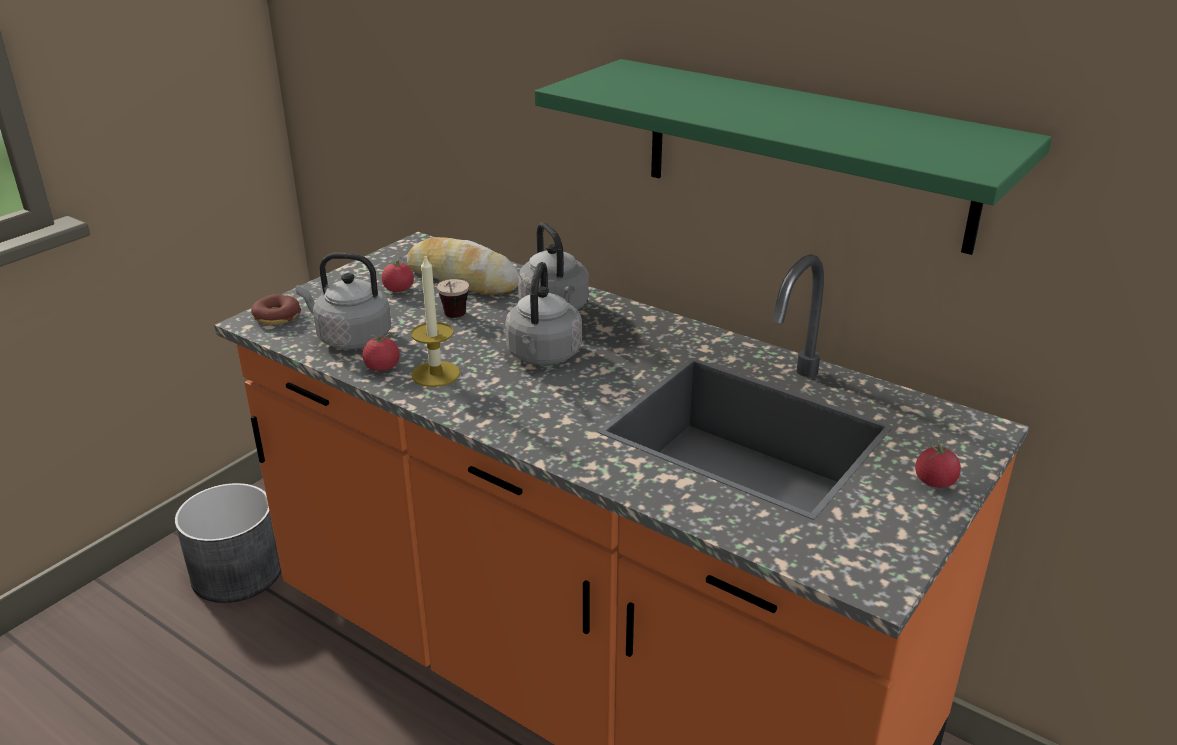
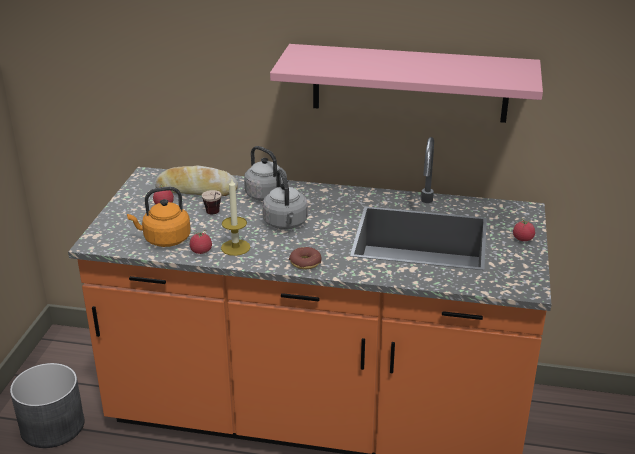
camera: 25 degrees left, 0 degrees up
(276, 317) = (104, 238): donut -> donut (305, 263)
(350, 338) = (164, 239): grey kettle -> orange kettle
(805, 153) = (409, 83): green shelf -> pink shelf

